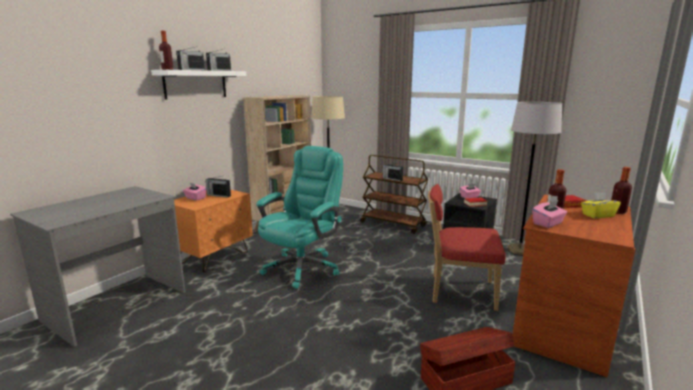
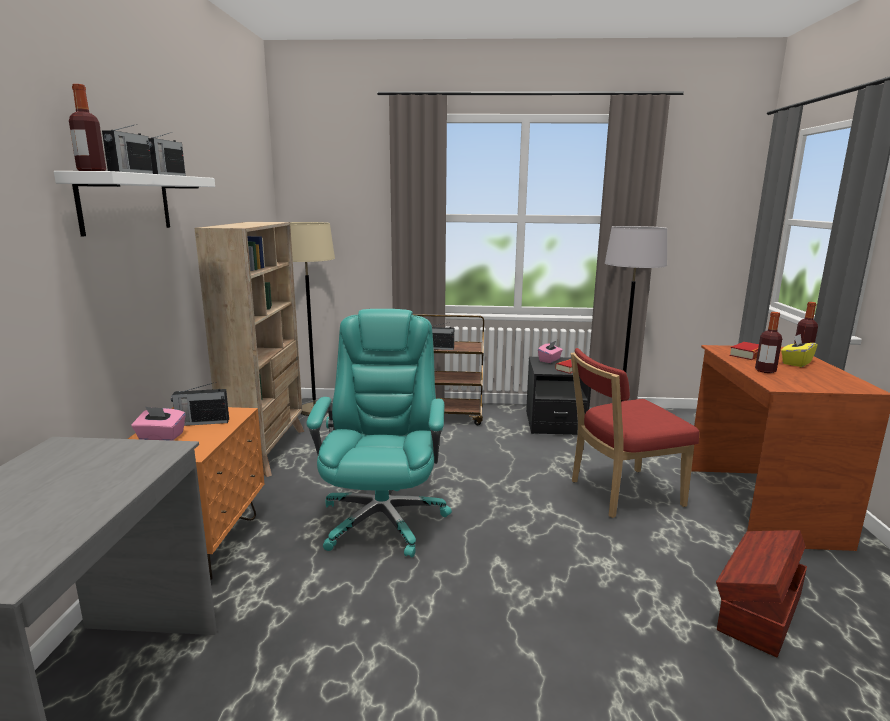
camera: 30 degrees left, 0 degrees up
(548, 223) = (781, 382): pink tissue box -> none

